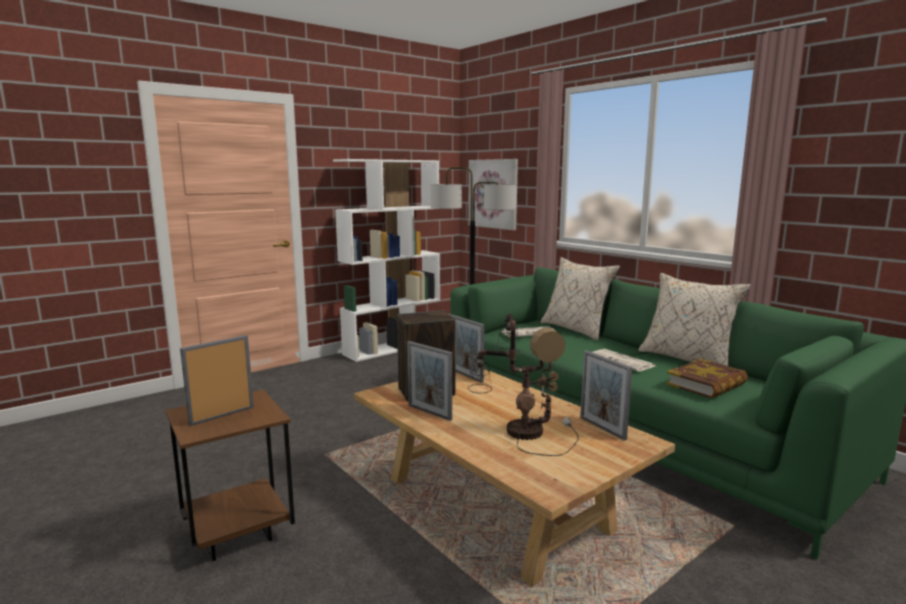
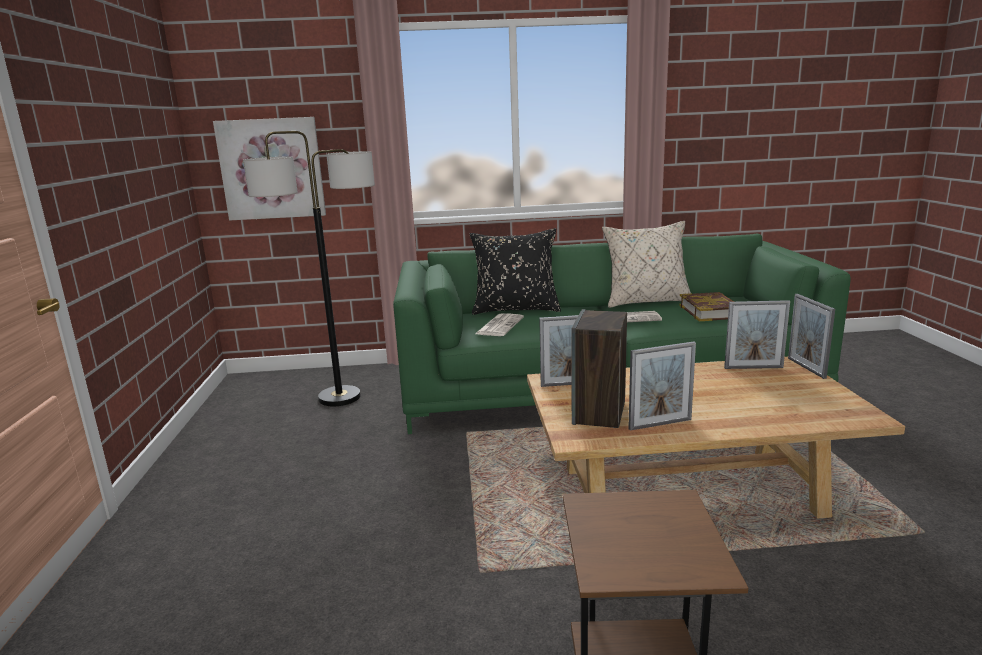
camera: 55 degrees left, 5 degrees up
(222, 416) = (652, 538): picture frame -> picture frame (806, 368)
(392, 348) = (208, 432): white bookcase -> none
(522, 431) = (740, 396): table lamp -> none
(576, 329) = (515, 309): beige pillow -> black pillow

